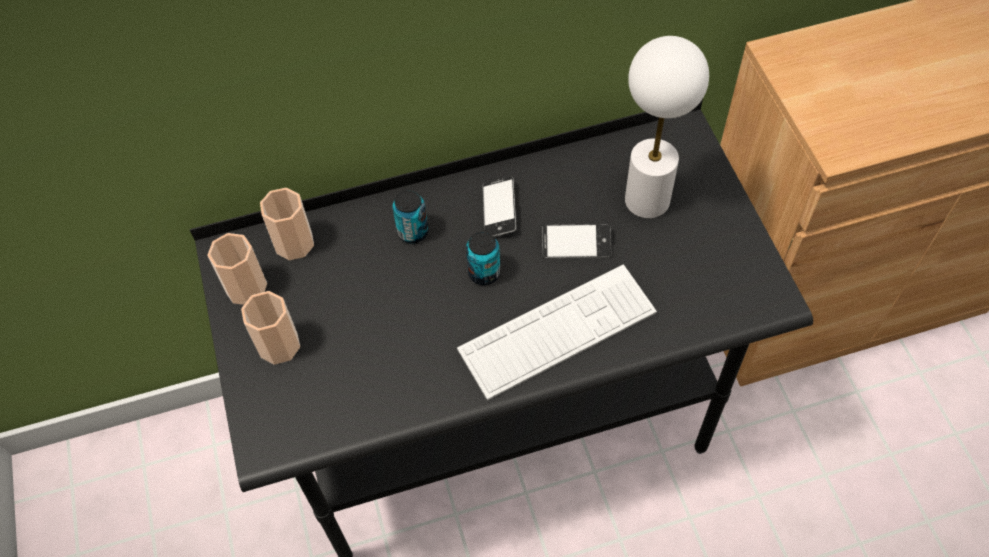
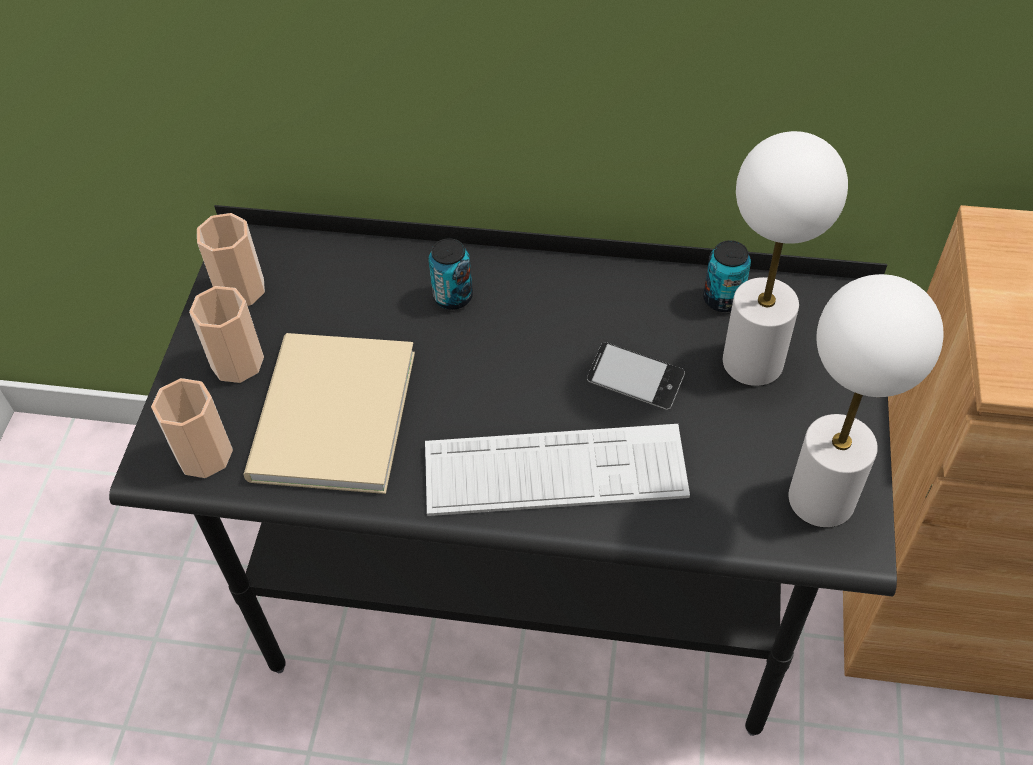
camera: 25 degrees right, 5 degrees down
(294, 243) = (318, 262): cup -> cup (204, 455)
(374, 360) = (328, 419): none -> beige book
(484, 273) = (507, 371): can -> can (723, 299)
(499, 210) = (565, 309): phone -> none
(740, 279) = (821, 499): none -> white table lamp

